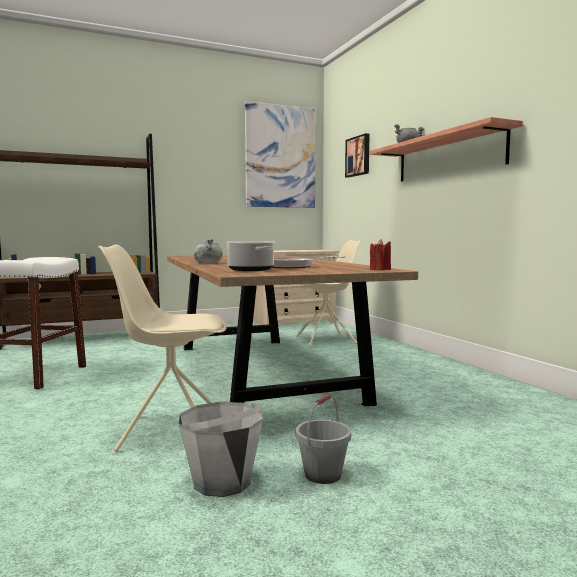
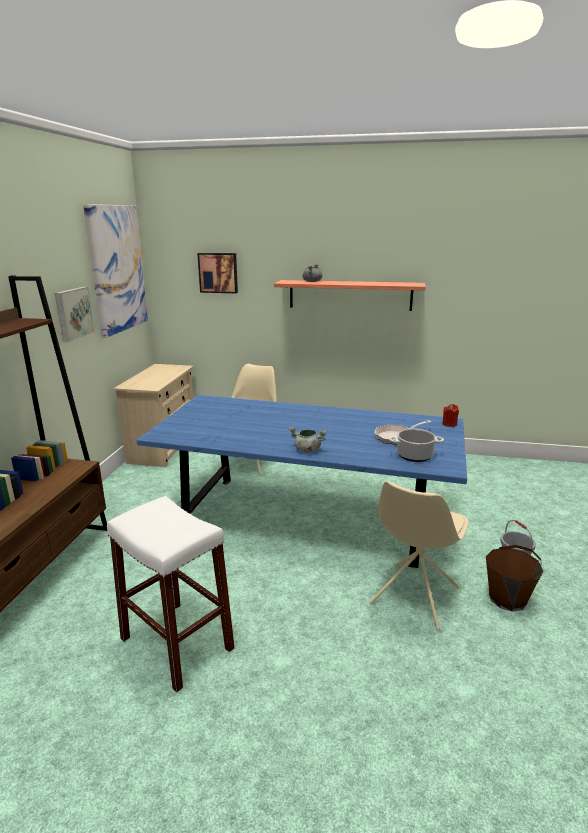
camera: 55 degrees left, 15 degrees up
(213, 179) = (73, 313): none -> picture
(222, 482) = (508, 598): grey bucket -> brown bucket
(261, 371) = (306, 517): brown dining table -> blue dining table

